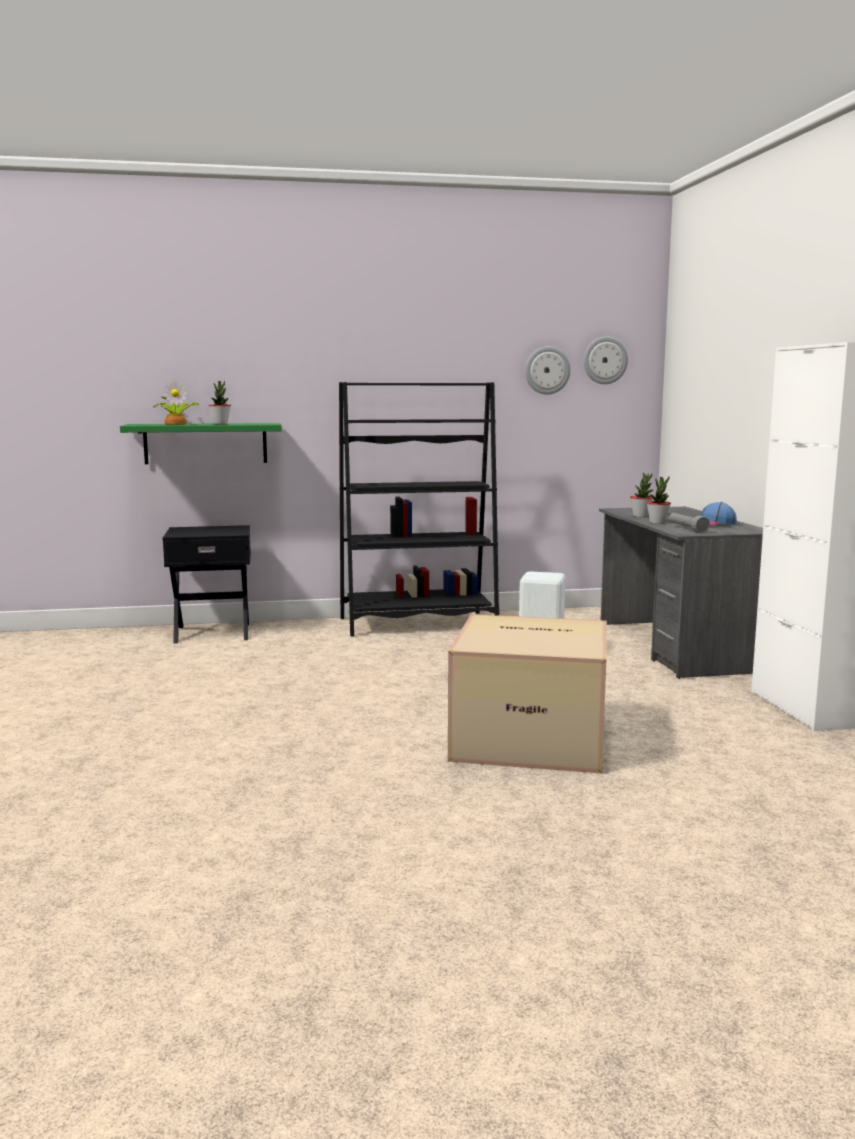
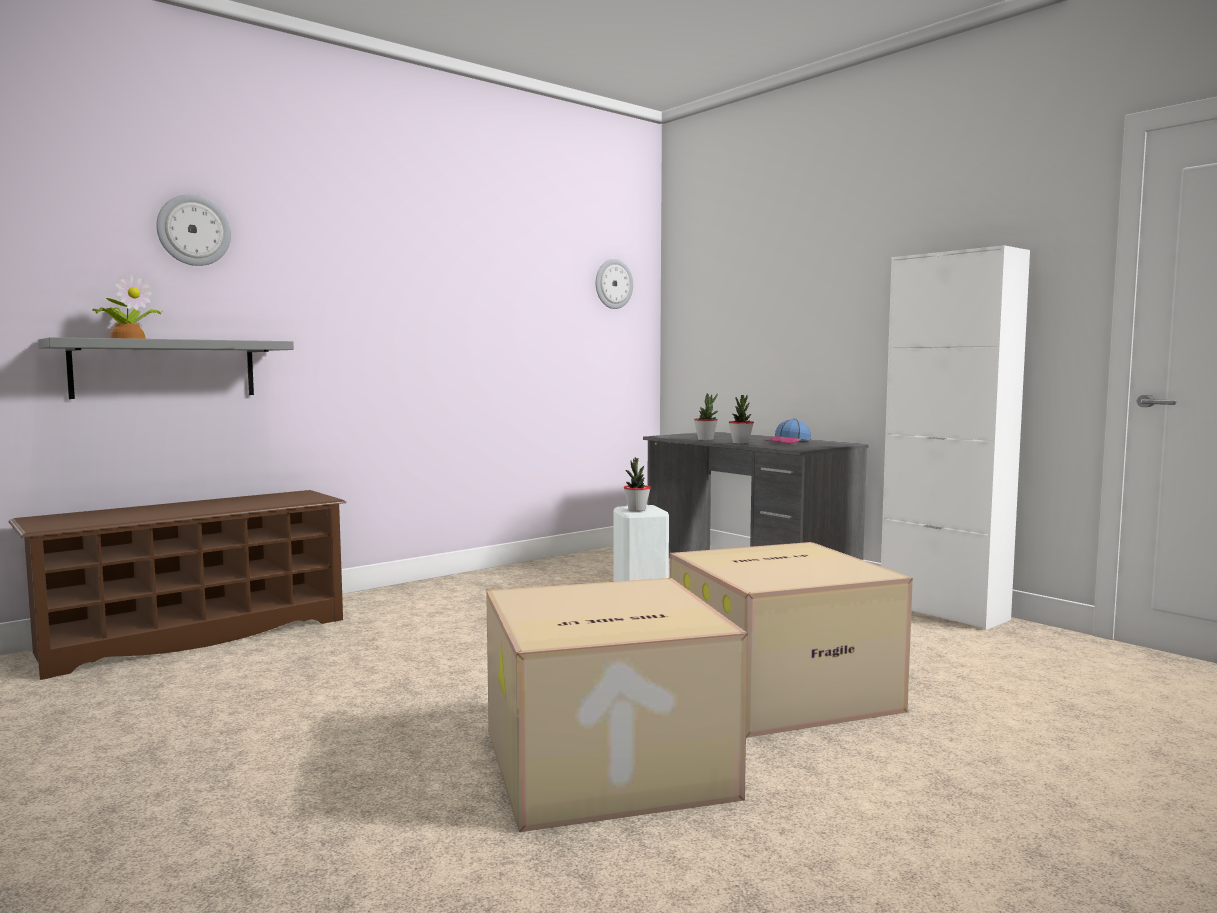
camera: 30 degrees left, 5 degrees down
(205, 443) = (165, 368): green shelf -> grey shelf
(212, 632) = (195, 635): black nightstand -> brown shoe rack
(220, 424) = (199, 339): potted plant -> potted plant (636, 510)
(331, 755) = (603, 765): none -> cardboard box
(418, 624) = (458, 587): black bookcase -> none
(547, 370) = (563, 291): wall clock -> wall clock (193, 230)
(687, 529) = (785, 446): grey flashlight -> none

